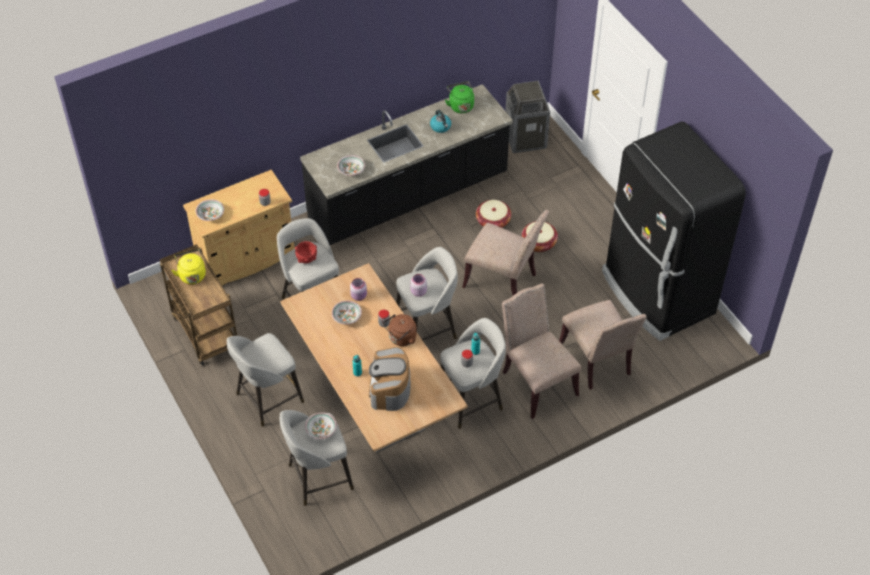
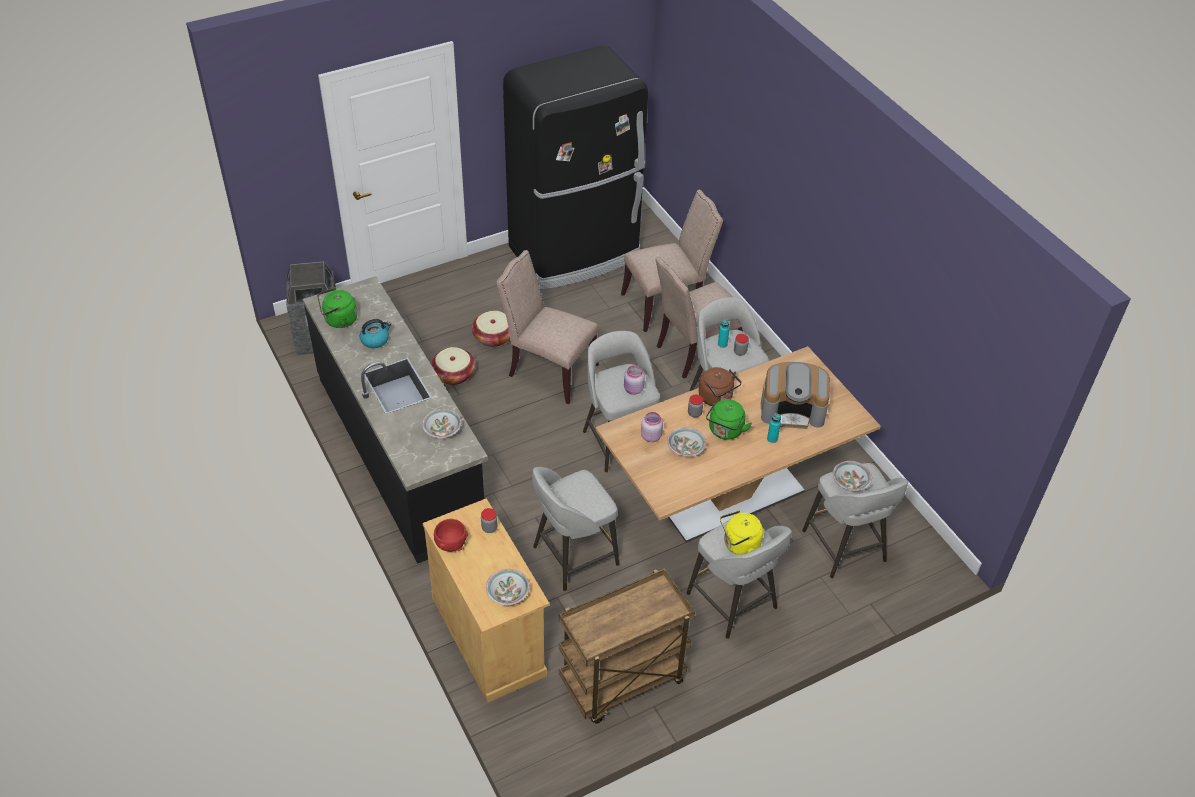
camera: 90 degrees left, 5 degrees down
(191, 274) = (610, 623): yellow kettle -> yellow kettle (739, 545)
(306, 259) = (575, 499): red bowl -> red bowl (451, 544)
(365, 342) = (725, 431): none -> green kettle
(503, 280) = (549, 370): beige chair -> beige chair turned 90 degrees counterclockwise

